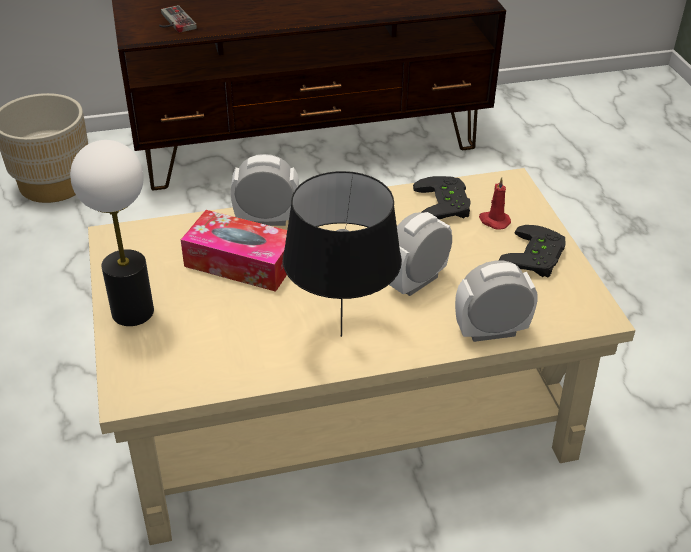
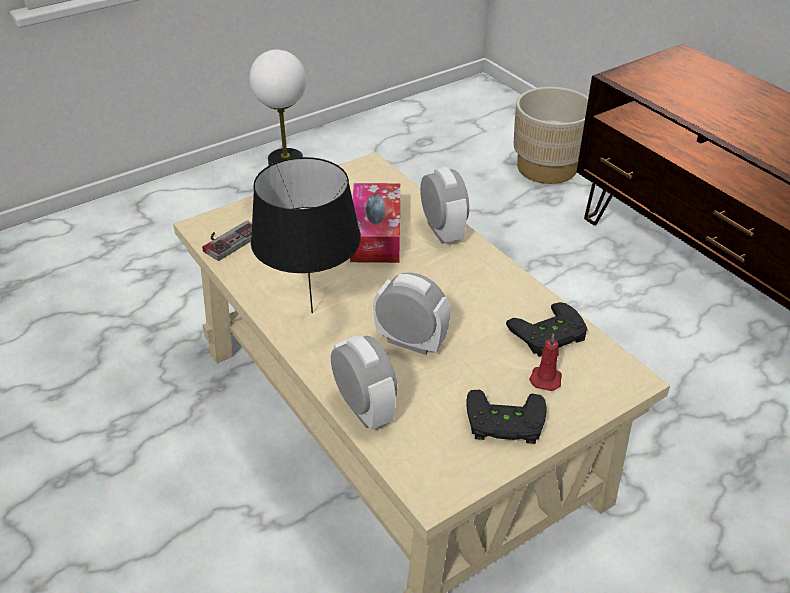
camera: 70 degrees right, 0 degrees up
(173, 22) = (666, 84): game controller -> game controller (228, 239)

